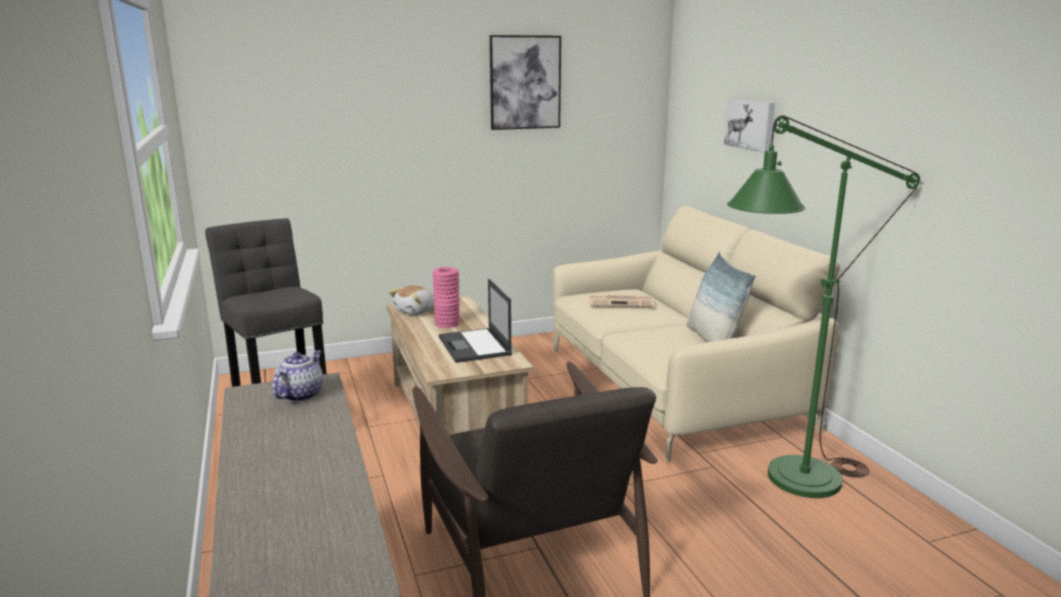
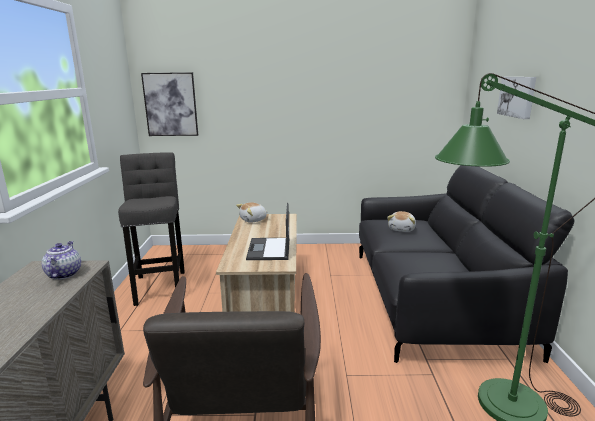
camera: 20 degrees right, 0 degrees up
(300, 394) = (64, 274): teapot -> teapot turned 45 degrees counterclockwise
(447, 323) = (265, 231): pink vase -> none
(525, 82) = (353, 68): picture -> picture (170, 104)
(621, 302) = (402, 229): newspaper -> plush toy
(671, 388) = (432, 299): beige sofa -> black sofa
(713, 340) = (456, 269): pillow -> none

